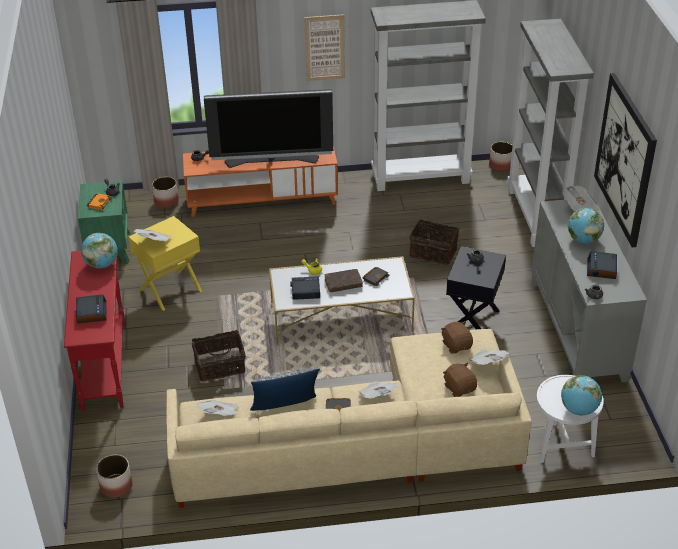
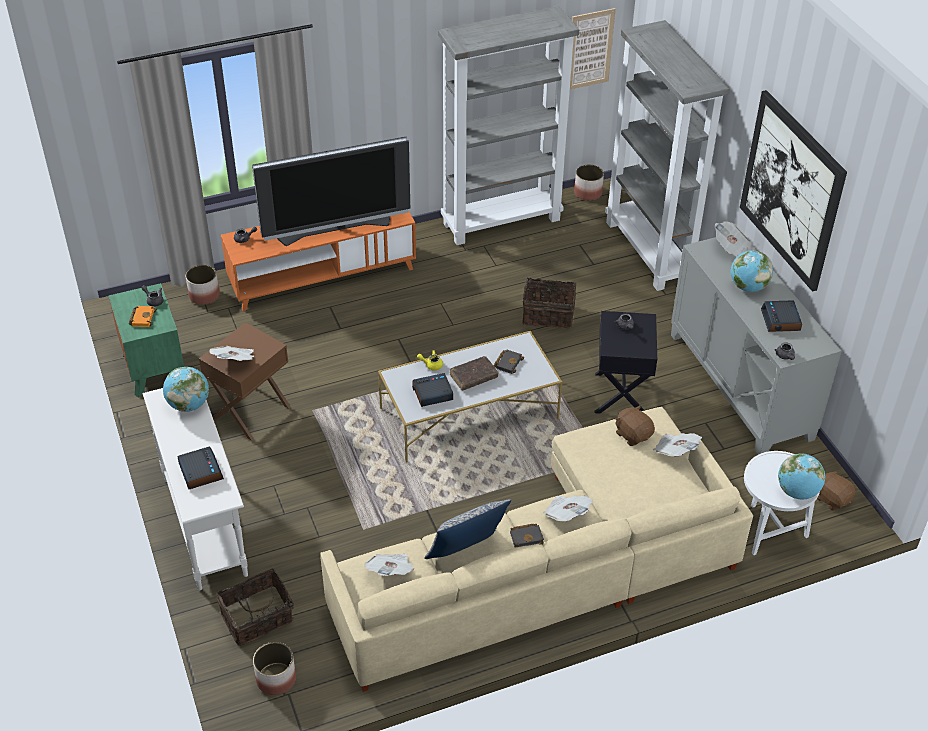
camera: 15 degrees left, 5 degrees up
(105, 366) = (205, 525): red console table -> white console table
(171, 290) = (252, 412): yellow side table -> brown side table
(220, 367) = (348, 502): basket -> basket (258, 619)
(325, 48) = (383, 84): picture -> picture (590, 49)
(459, 388) = (655, 487): brown plush toy -> brown plush toy (832, 498)

